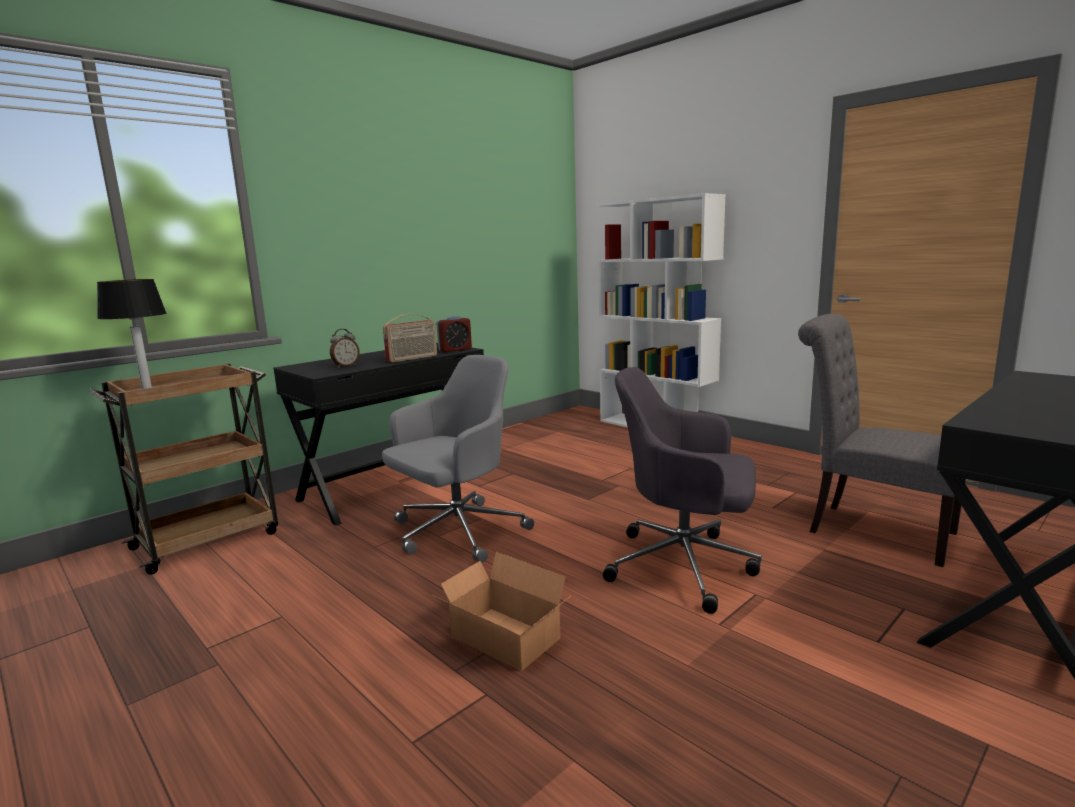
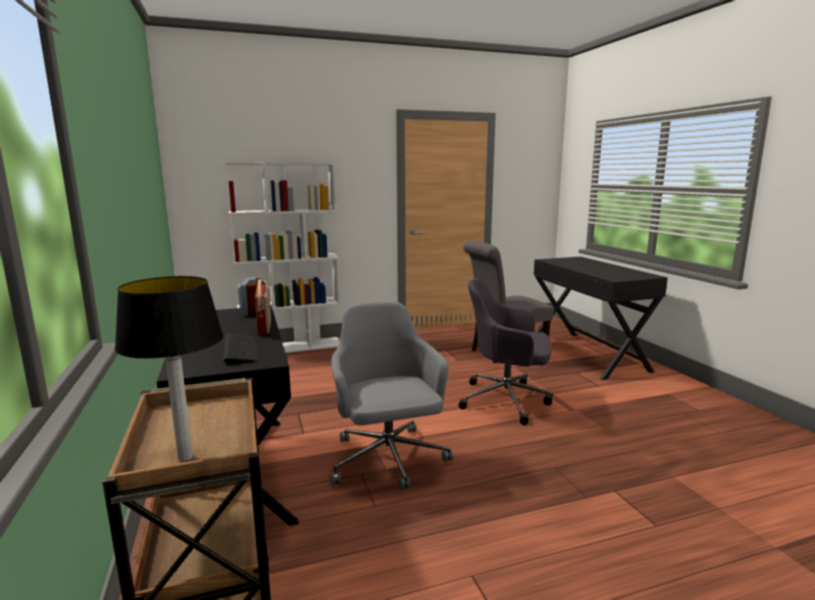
camera: 65 degrees left, 0 degrees up
(345, 366) = (240, 350): alarm clock -> keyboard
(504, 640) = (560, 473): cardboard box -> none
(685, 566) = (507, 400): grey office chair -> grey office chair turned 60 degrees clockwise

